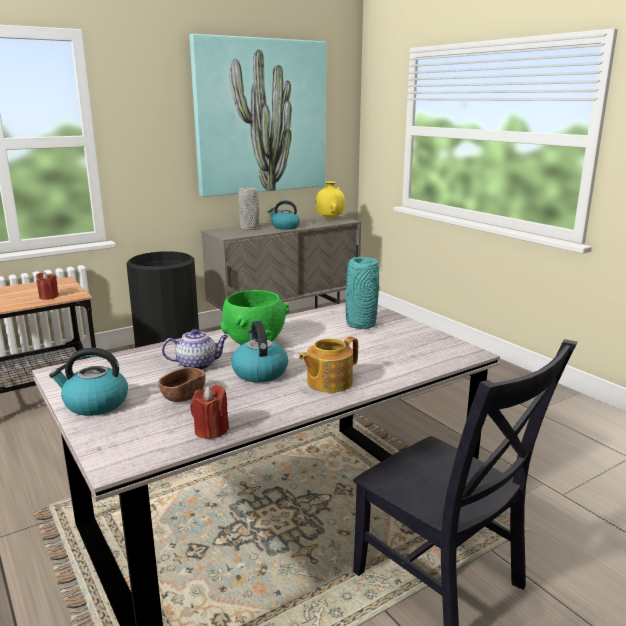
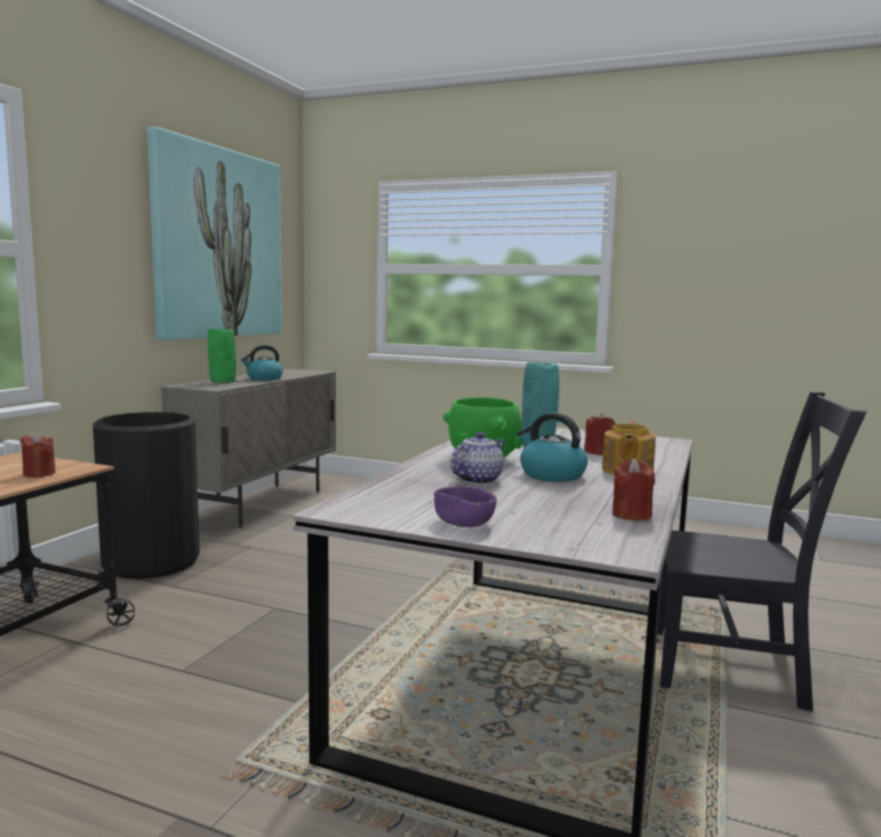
camera: 35 degrees left, 10 degrees down
(95, 404) = (464, 522): kettle -> purple bowl
(183, 396) = (534, 500): brown bowl -> none
(250, 228) = (223, 381): grey vase -> green vase
(330, 219) = (297, 371): yellow vase -> none
(361, 355) = (598, 452): none -> red candle

